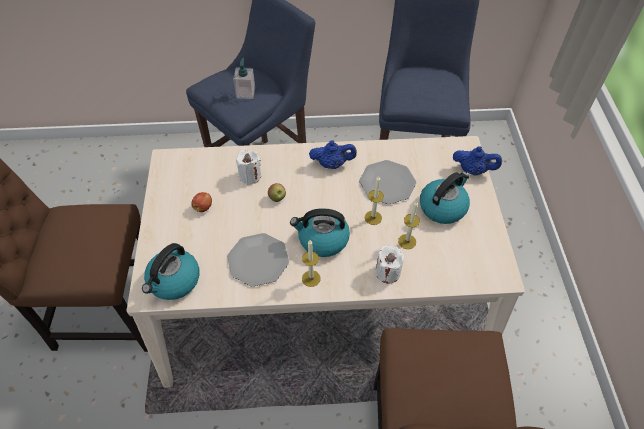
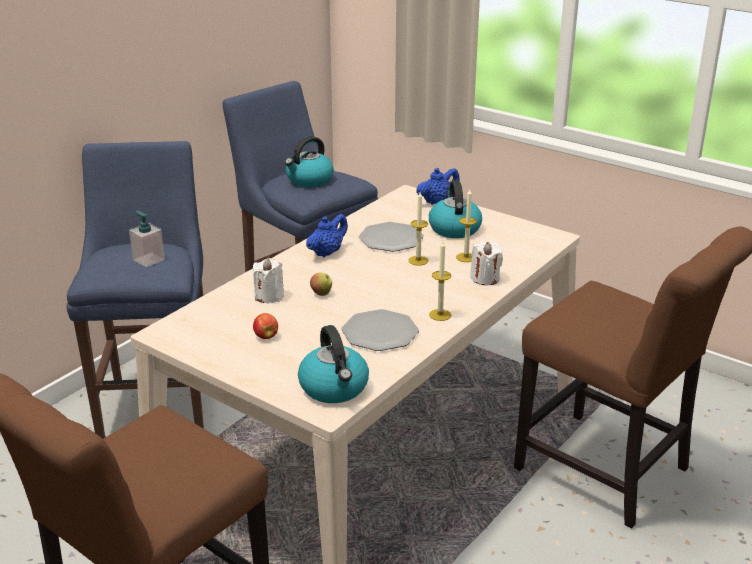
camera: 50 degrees left, 25 degrees down
(322, 239) = (405, 292): kettle -> kettle (309, 180)

